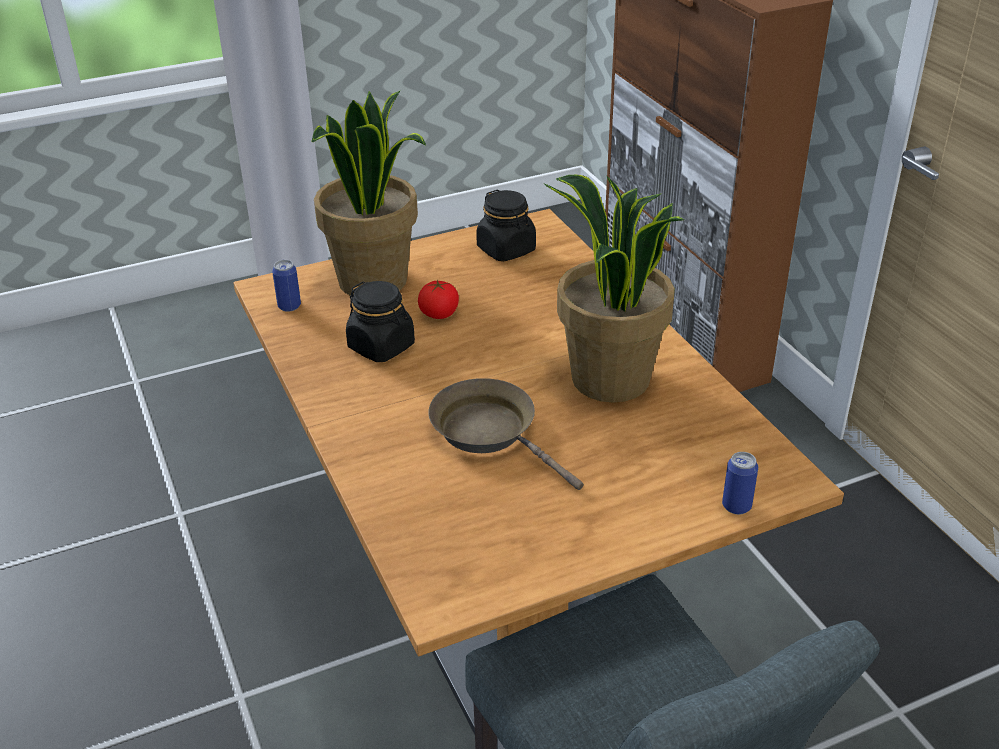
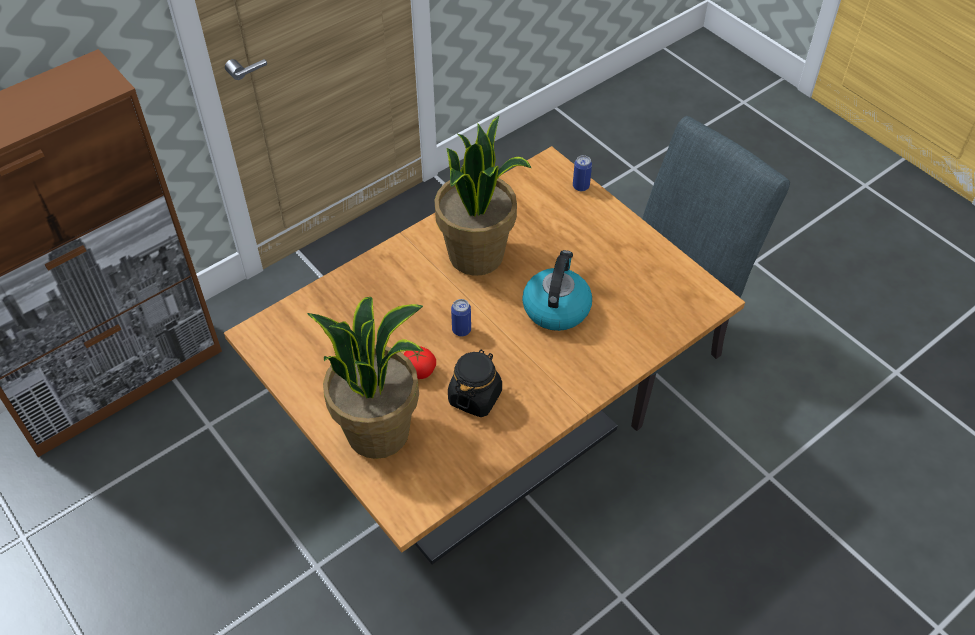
camera: 105 degrees left, 15 degrees up
(289, 306) = (433, 483): can -> can (461, 330)
(490, 432) = (556, 307): brown frying pan -> kettle
(506, 250) = (306, 347): black jar -> none

